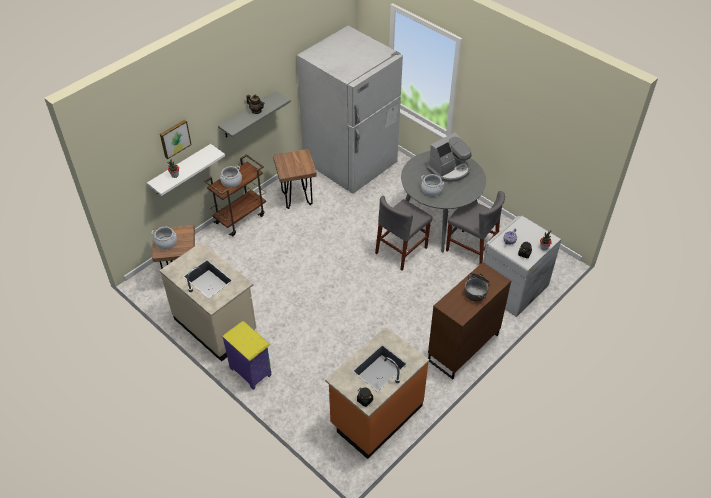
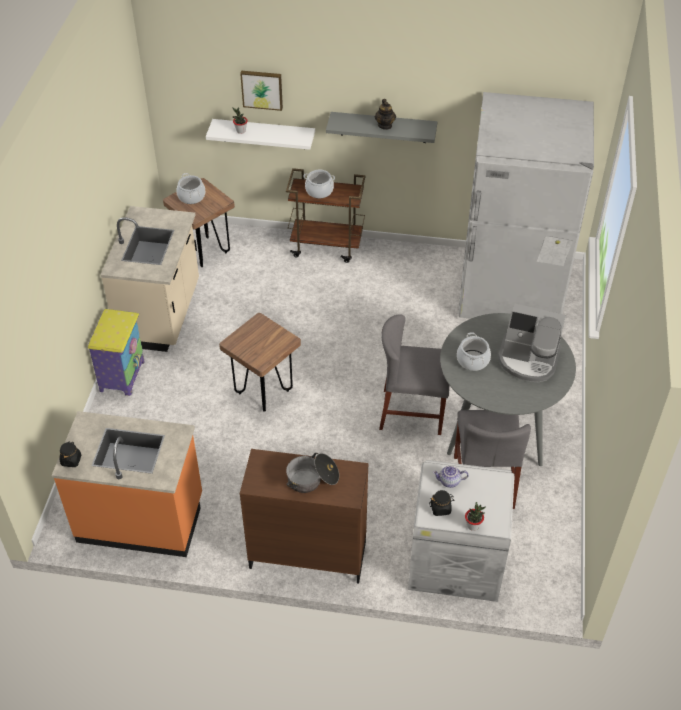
camera: 55 degrees right, 0 degrees up
(297, 199) = (401, 275): brown stool -> brown stool (264, 392)

